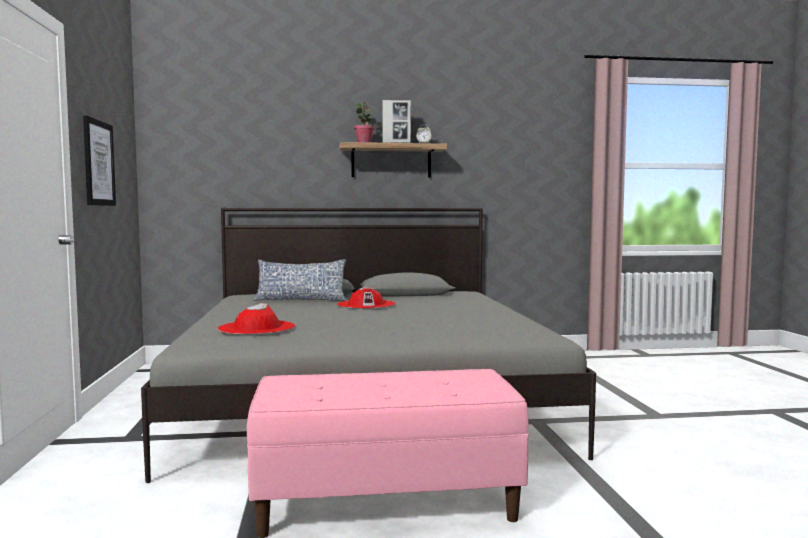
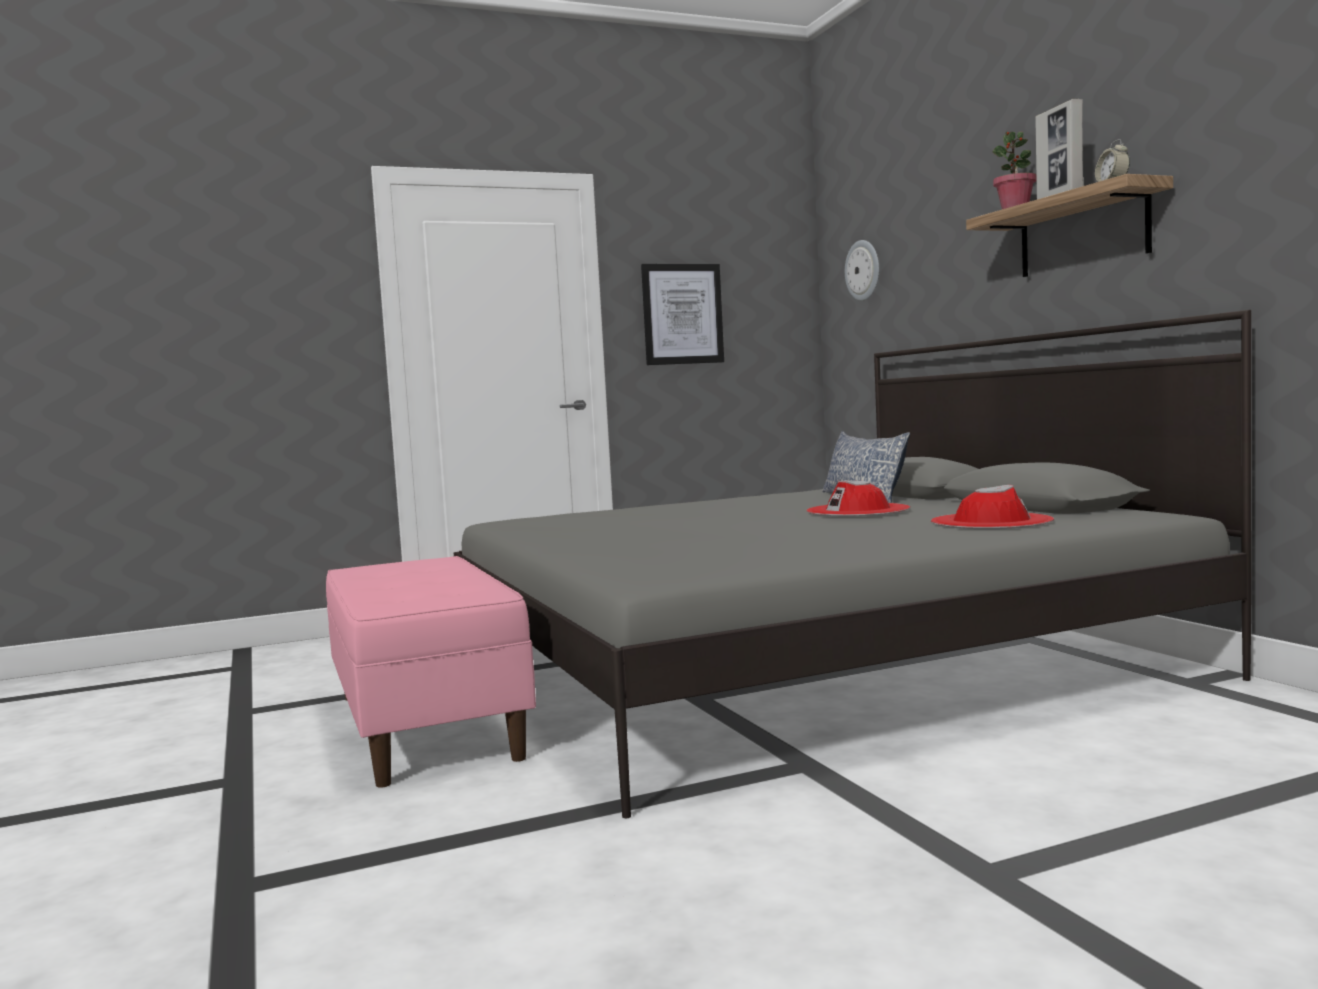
camera: 75 degrees right, 0 degrees up
(199, 150) = (863, 270): none -> wall clock
(256, 328) = (598, 514): red hat -> red hat (991, 521)

